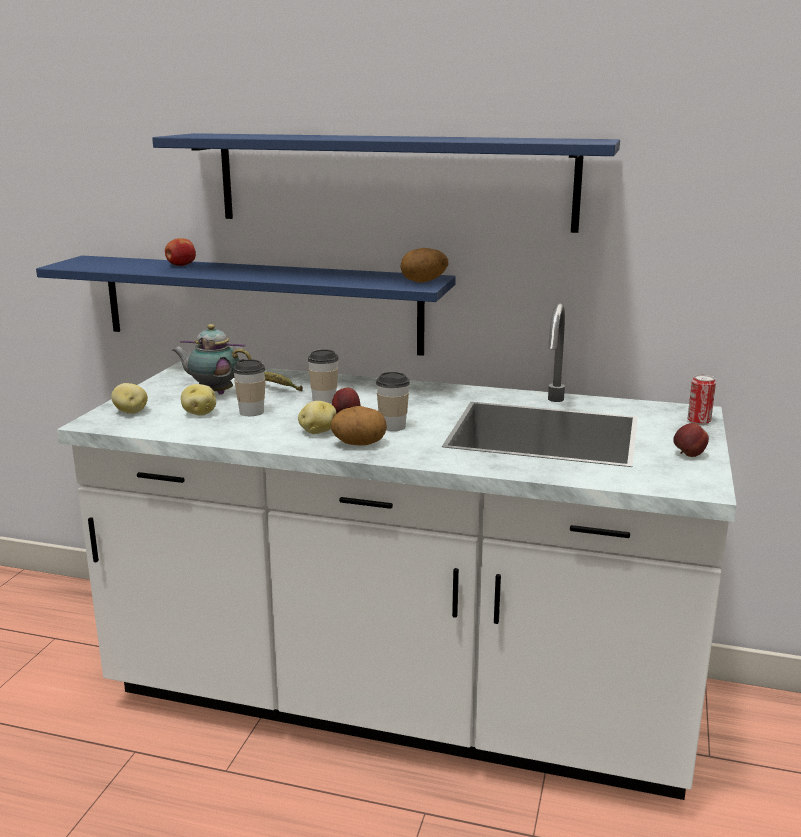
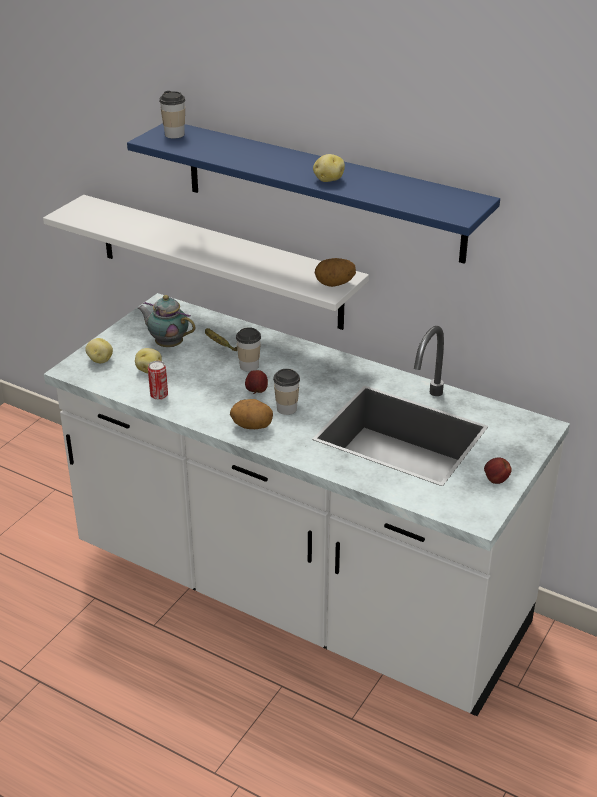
camera: 15 degrees right, 15 degrees up
(181, 265) = (155, 226): apple -> none
(251, 412) = (188, 374): cup -> cup (174, 134)
(260, 304) = (218, 261): blue shelf -> white shelf
(317, 432) = (227, 407): potato -> potato (328, 180)
(698, 422) = (534, 441): can -> can (159, 395)

